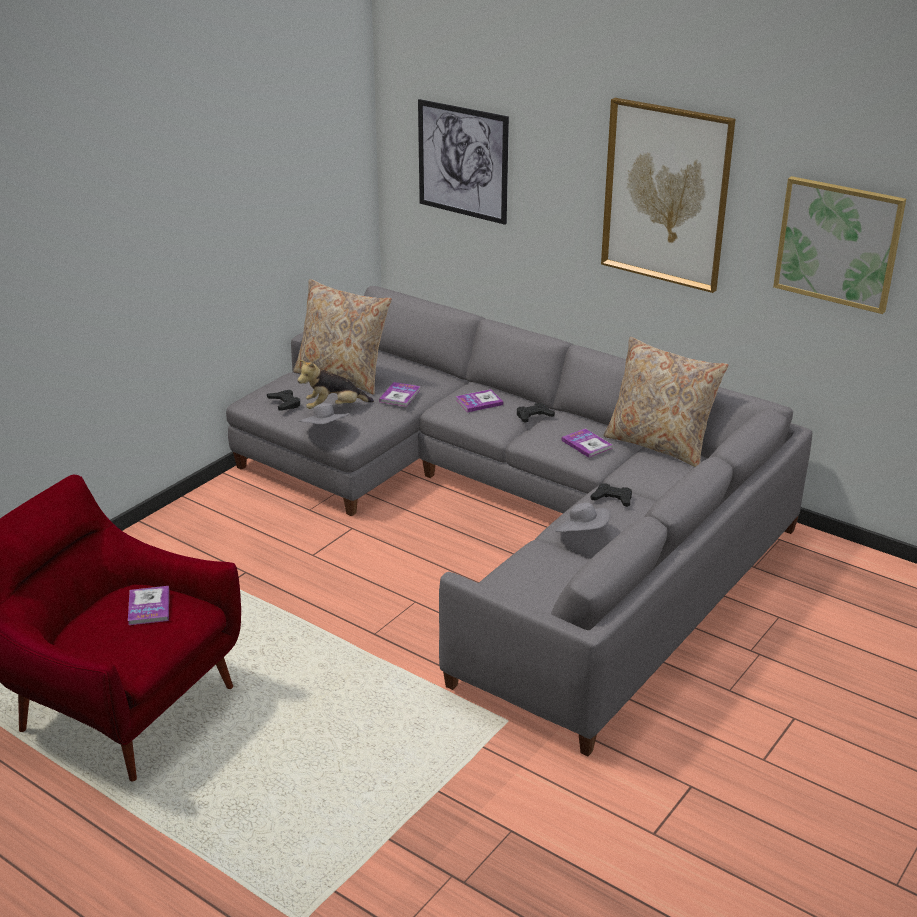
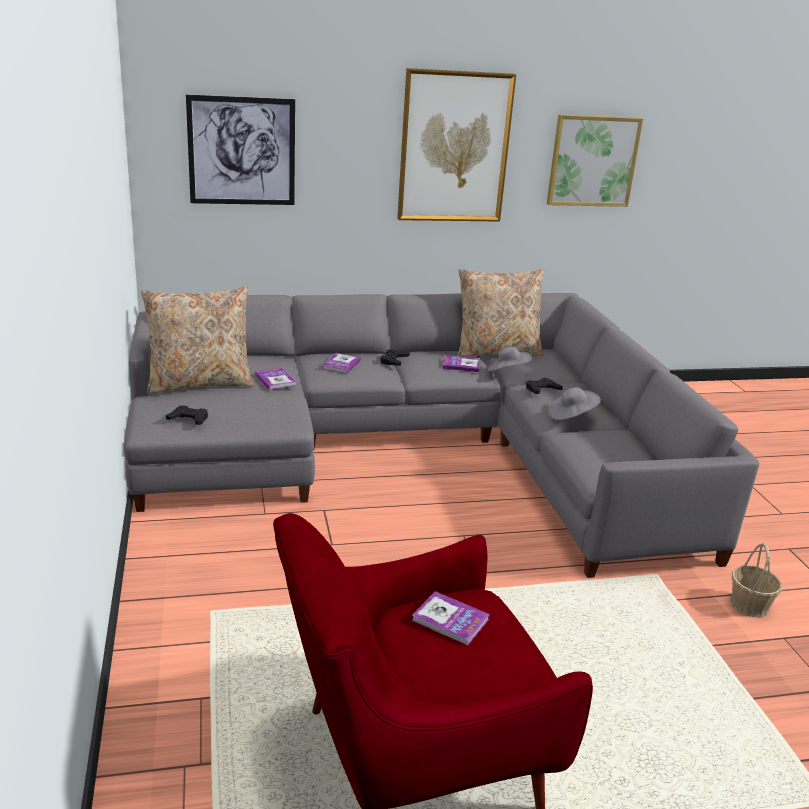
camera: 50 degrees left, 5 degrees down
(325, 430) = (266, 425): grey hat -> grey hat (507, 372)
(334, 408) = (240, 407): plush toy -> none
(539, 792) = (749, 604): none -> basket

